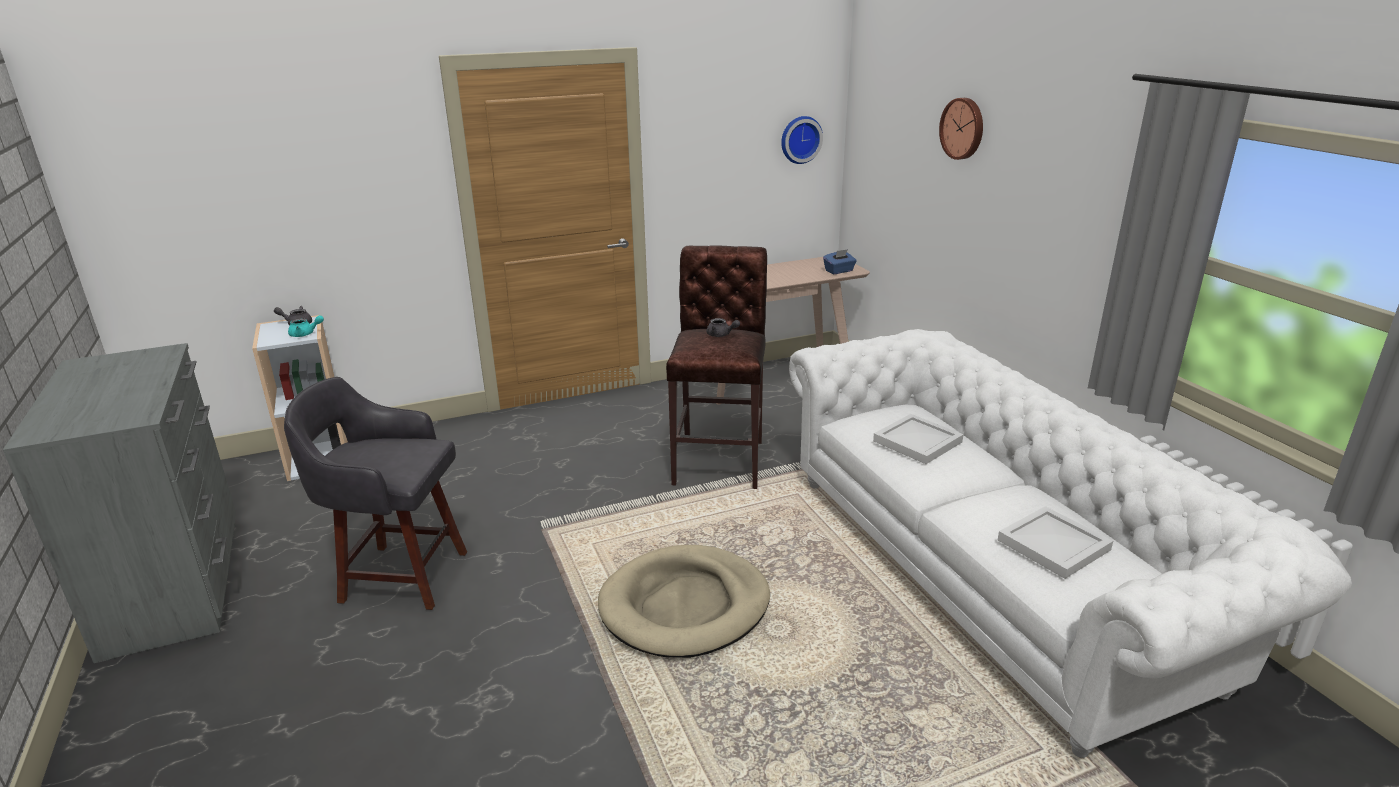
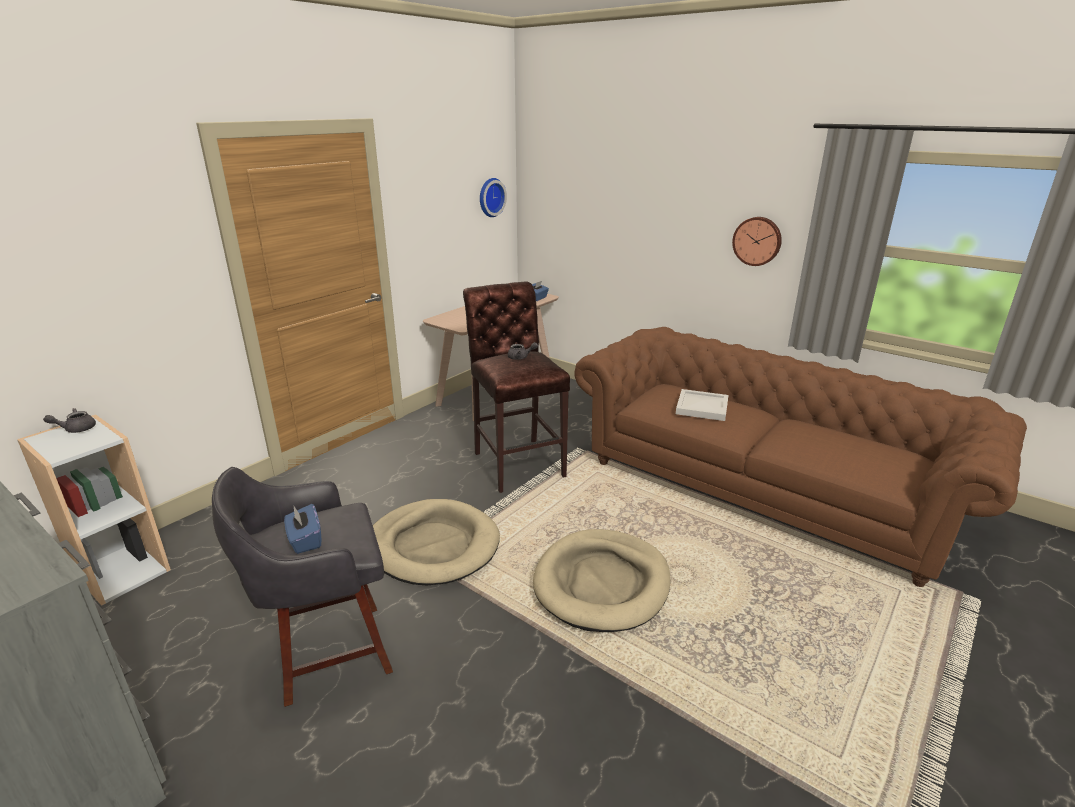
camera: 30 degrees left, 0 degrees up
(305, 334) = (102, 437): turquoise teapot -> none
(372, 457) = (305, 540): none -> blue tissue box
(562, 516) = (433, 546): none -> beige dog bed
(963, 128) = (644, 176): wall clock -> wall clock (757, 241)
(991, 570) = (763, 486): white sofa -> brown sofa
(1055, 545) = (853, 451): white tray -> none

